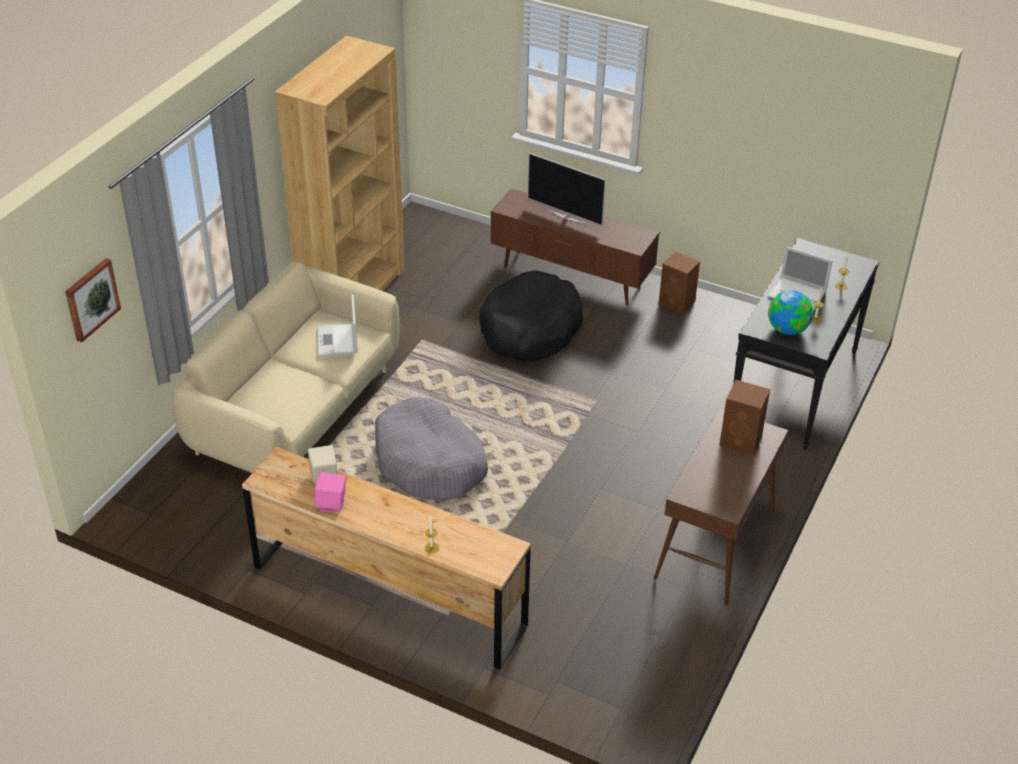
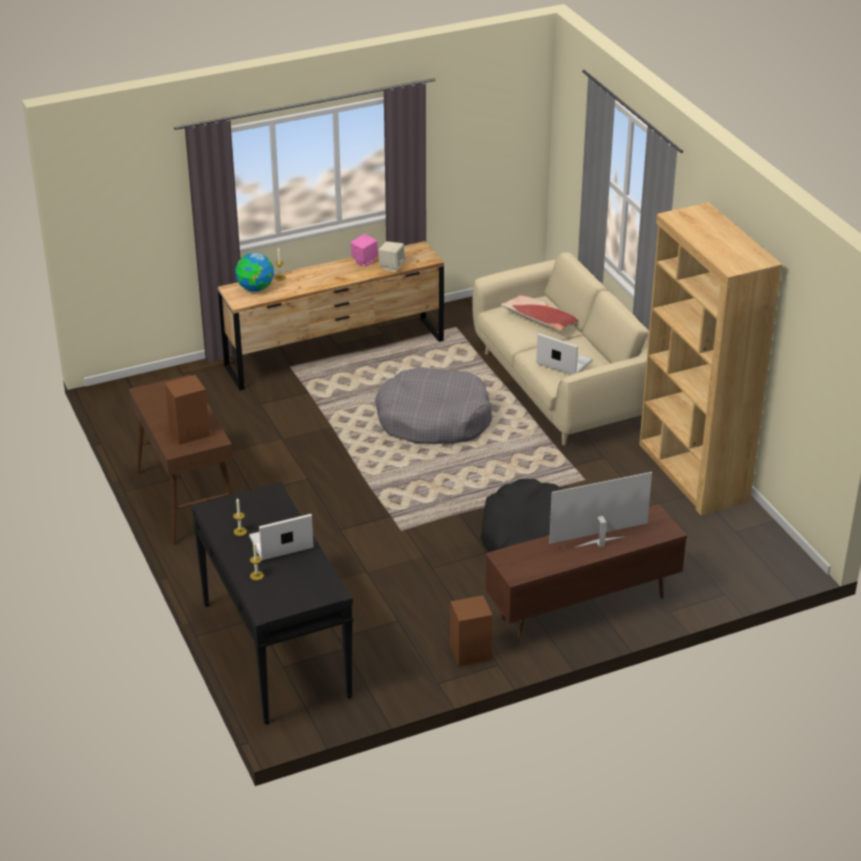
camera: 130 degrees right, 5 degrees down
(91, 299) = (576, 139): picture -> none
(277, 387) = (539, 320): none -> pillow
(787, 329) = (249, 508): globe -> globe (255, 288)

